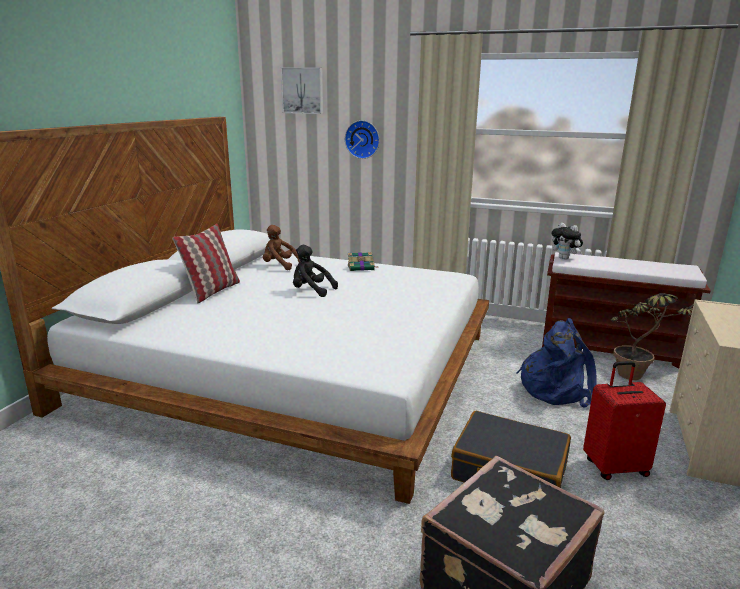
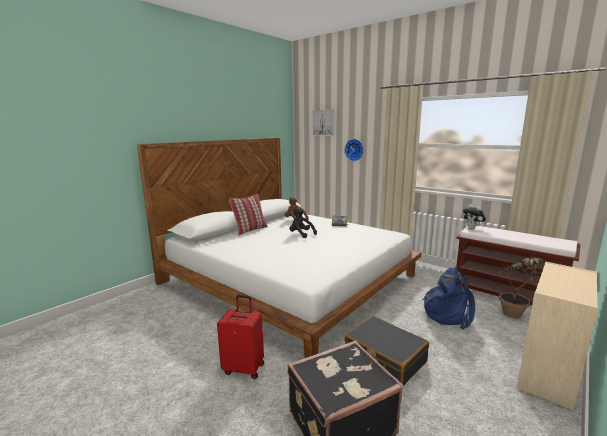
camera: 20 degrees right, 5 degrees down
(614, 467) = (462, 370): red suitcase -> red suitcase (244, 368)

